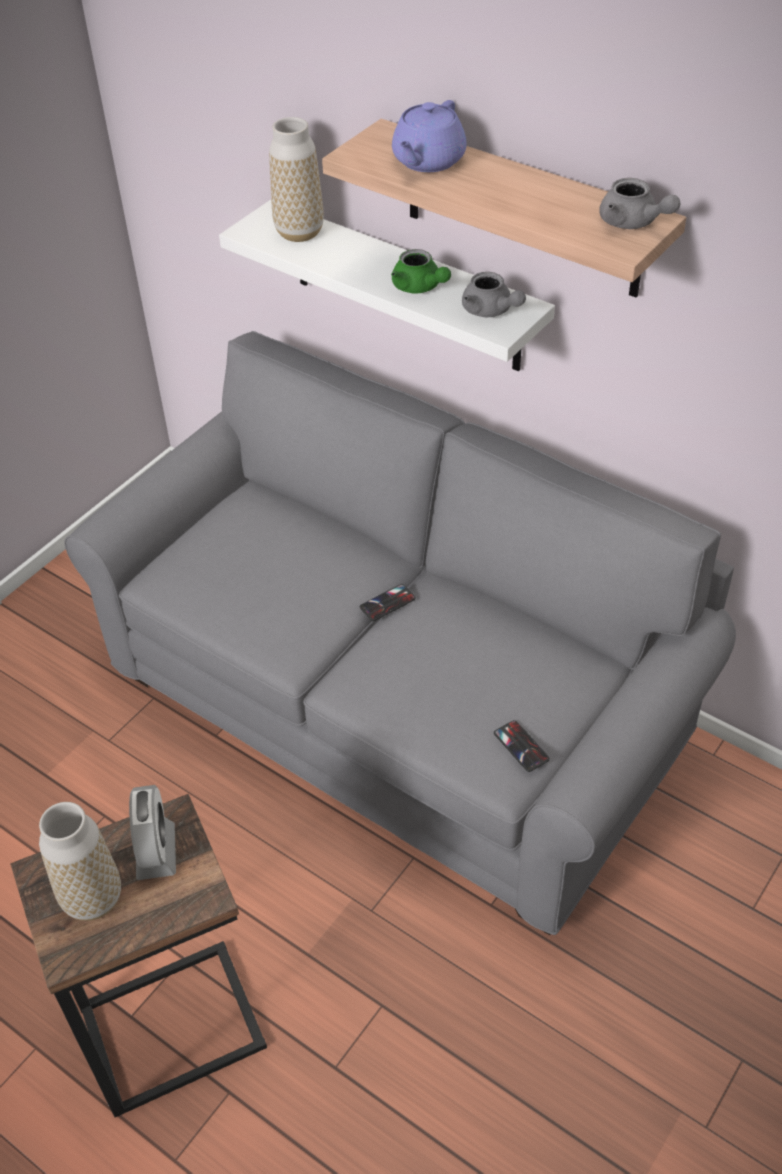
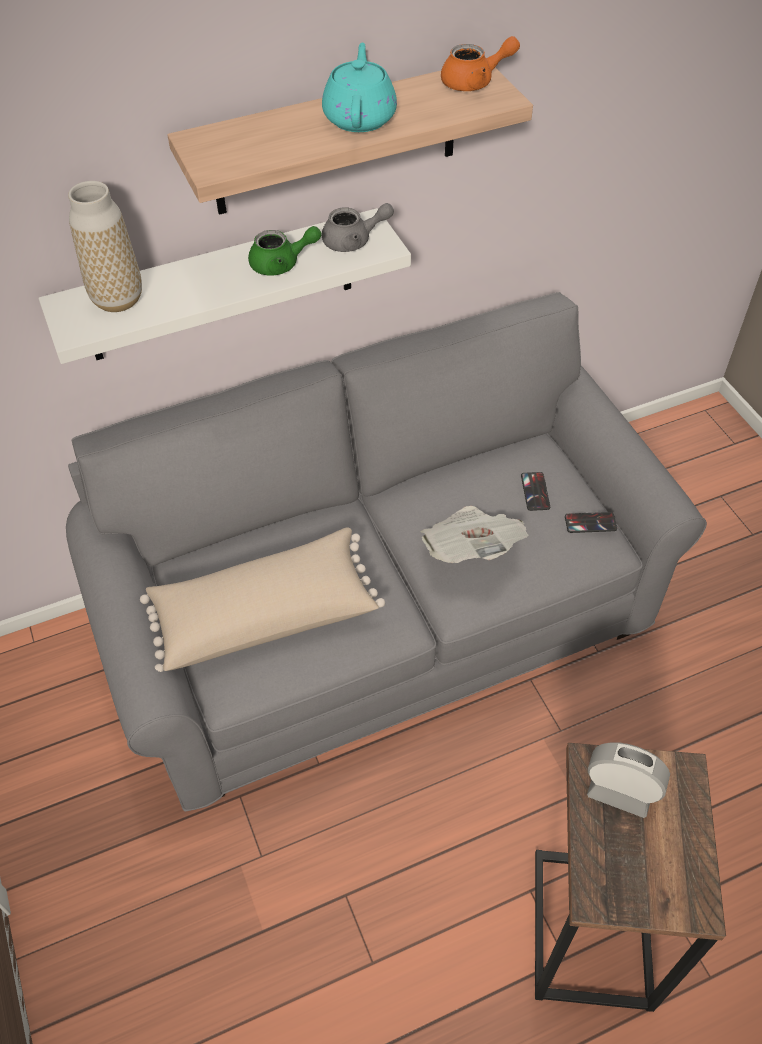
camera: 60 degrees left, 5 degrees up
(92, 899) = (647, 862): vase -> none
(239, 562) = (264, 613): none -> beige pillow
(387, 603) = (390, 534): phone -> phone (535, 491)
(411, 666) = (471, 550): none -> newspaper
(427, 161) = (274, 136): purple teapot -> none
(502, 188) = (360, 117): none -> turquoise teapot
(633, 223) = (475, 82): grey teapot -> orange teapot

